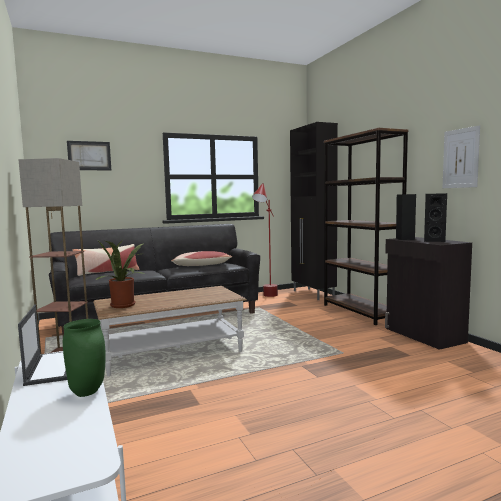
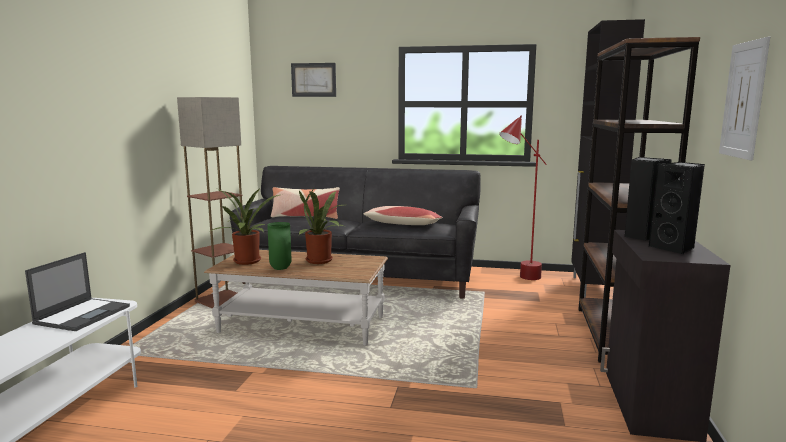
camera: 35 degrees right, 5 degrees up
(86, 392) = (43, 345): green vase -> green vase (280, 268)
(184, 295) = (322, 261): none -> potted plant

